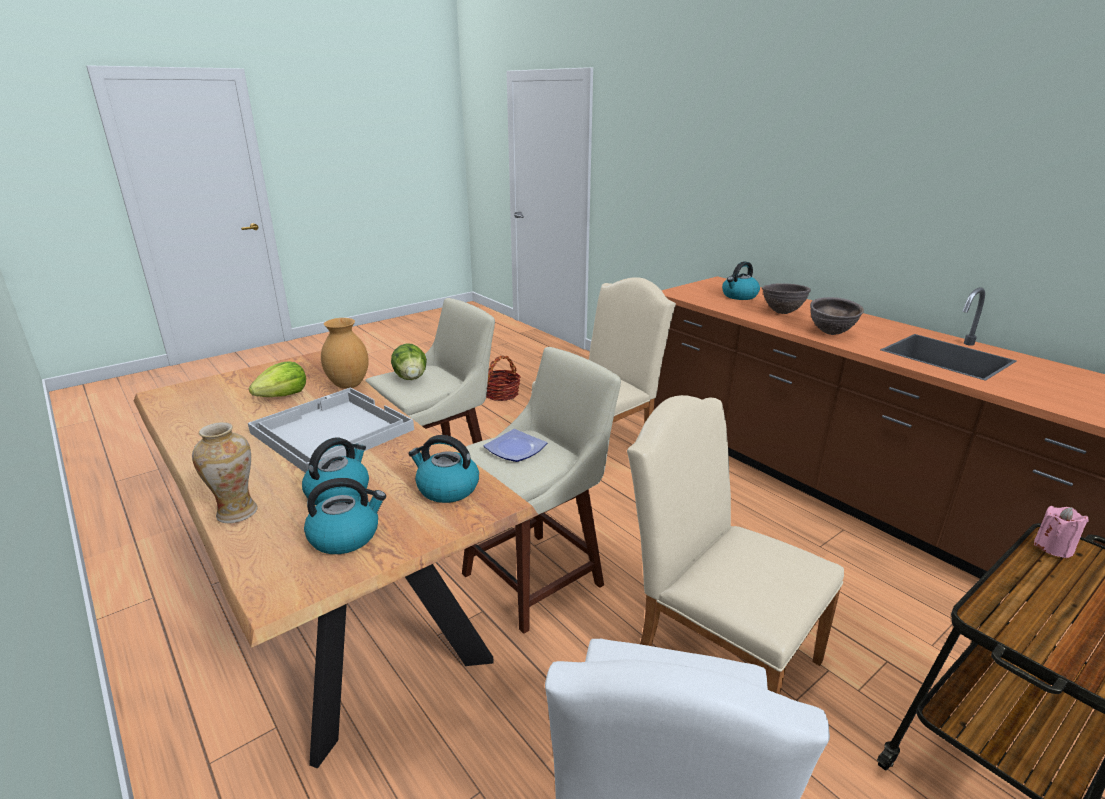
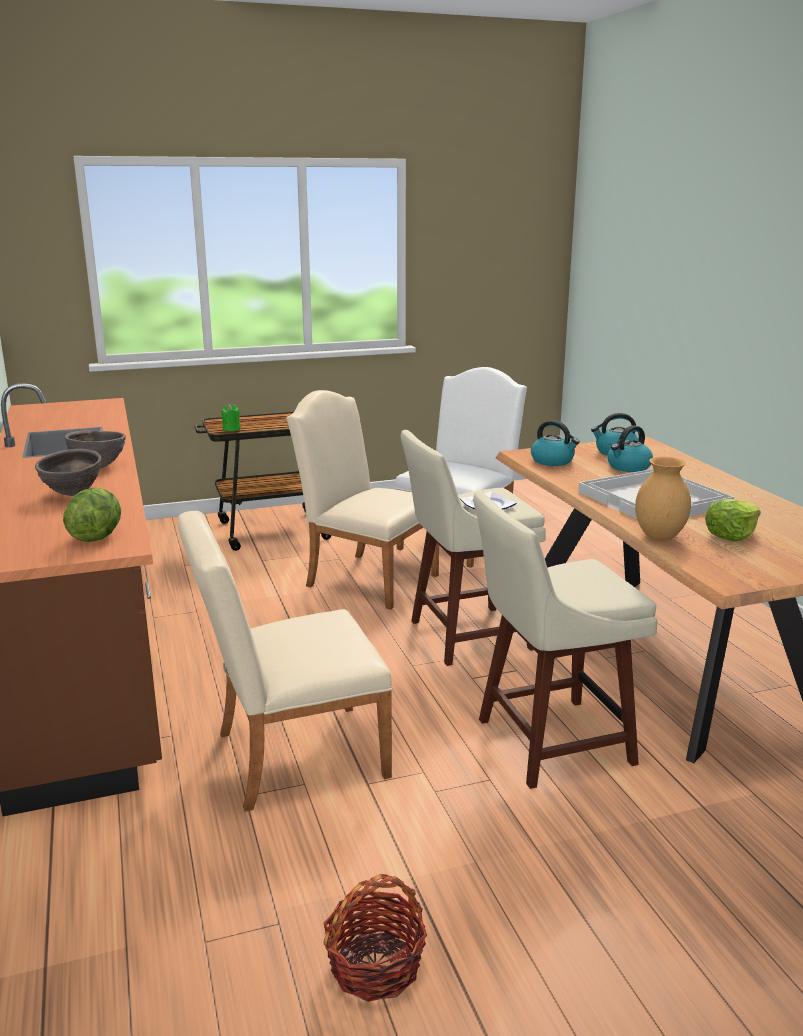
camera: 160 degrees left, 5 degrees down
(236, 512) = (693, 467): vase -> none
(411, 378) = (588, 587): lettuce -> lettuce (96, 536)
(715, 655) = (365, 578): beige chair -> beige chair turned 150 degrees clockwise
(739, 296) = (49, 526): kettle -> none
(1053, 547) = (231, 429): pink candle -> green candle

